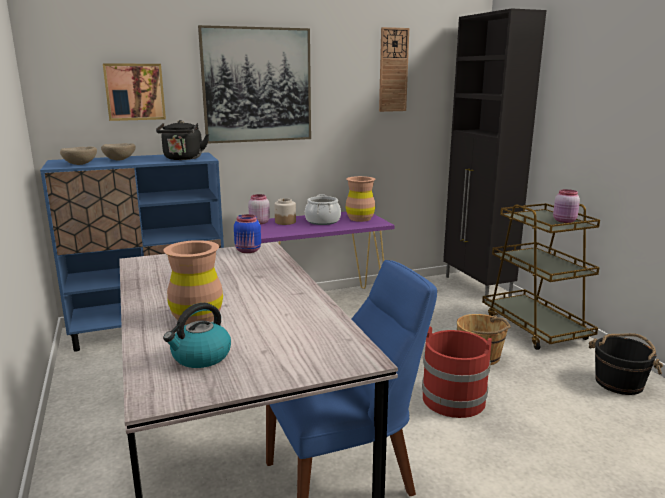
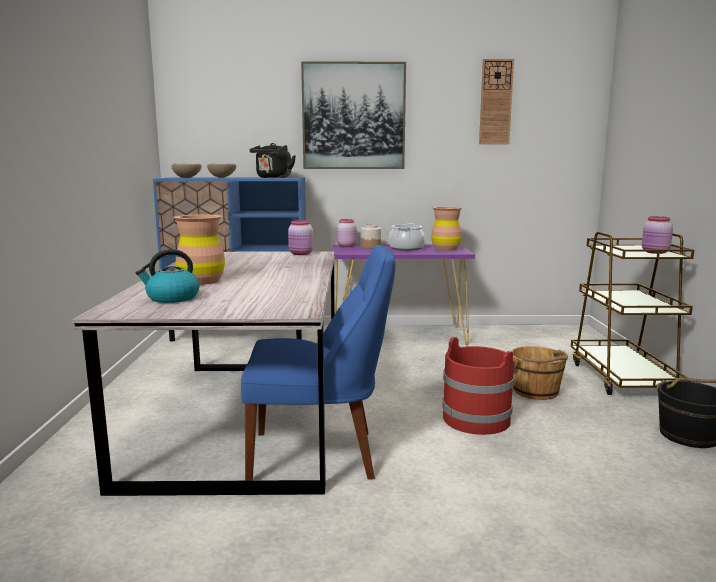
camera: 20 degrees right, 5 degrees down
(134, 92) = (244, 121): picture -> none
(248, 251) = (301, 254): blue jar -> pink jar
(477, 287) = (583, 338): black cabinet -> none

